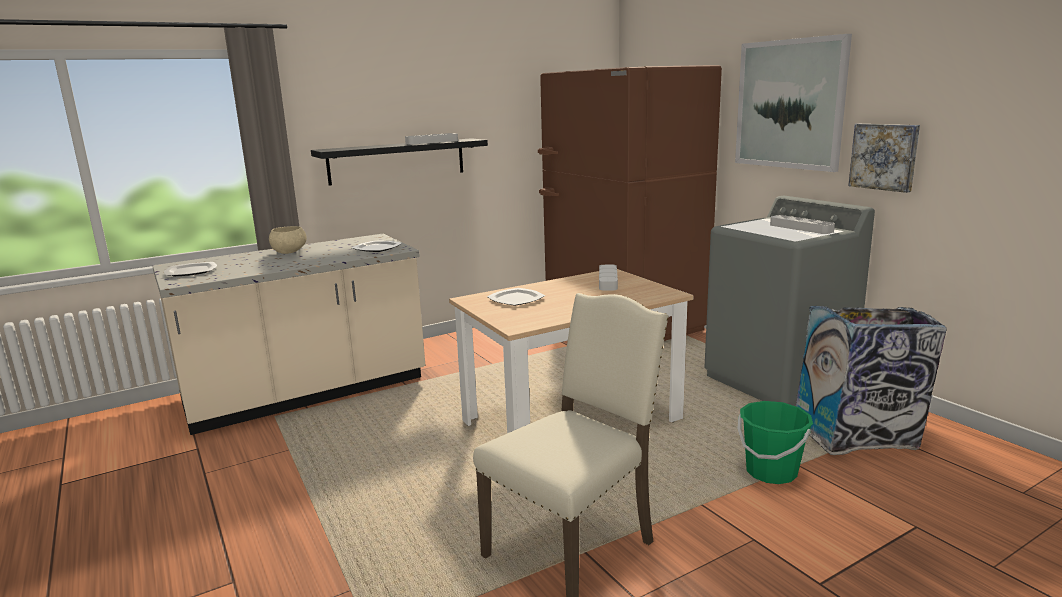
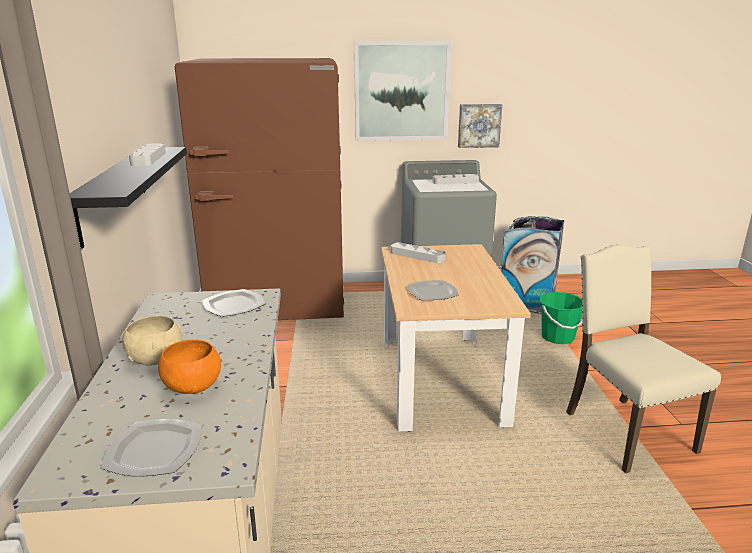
camera: 65 degrees left, 5 degrees up
(258, 263) = (192, 386): none -> orange bowl

